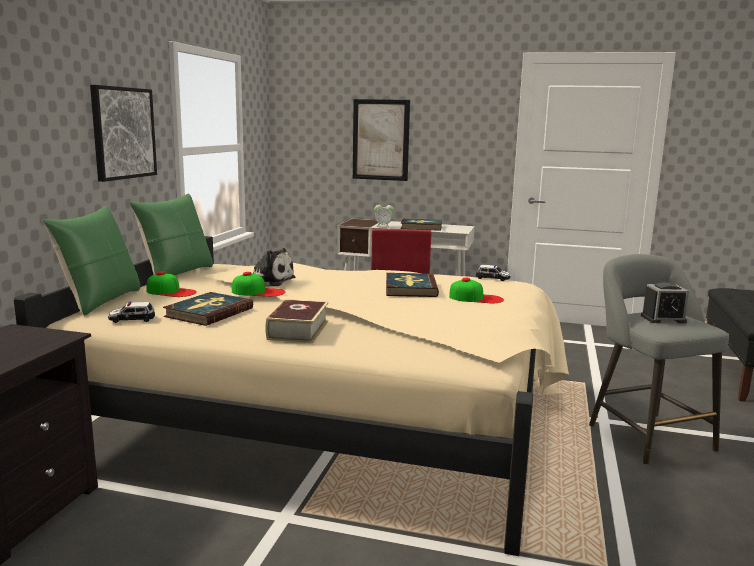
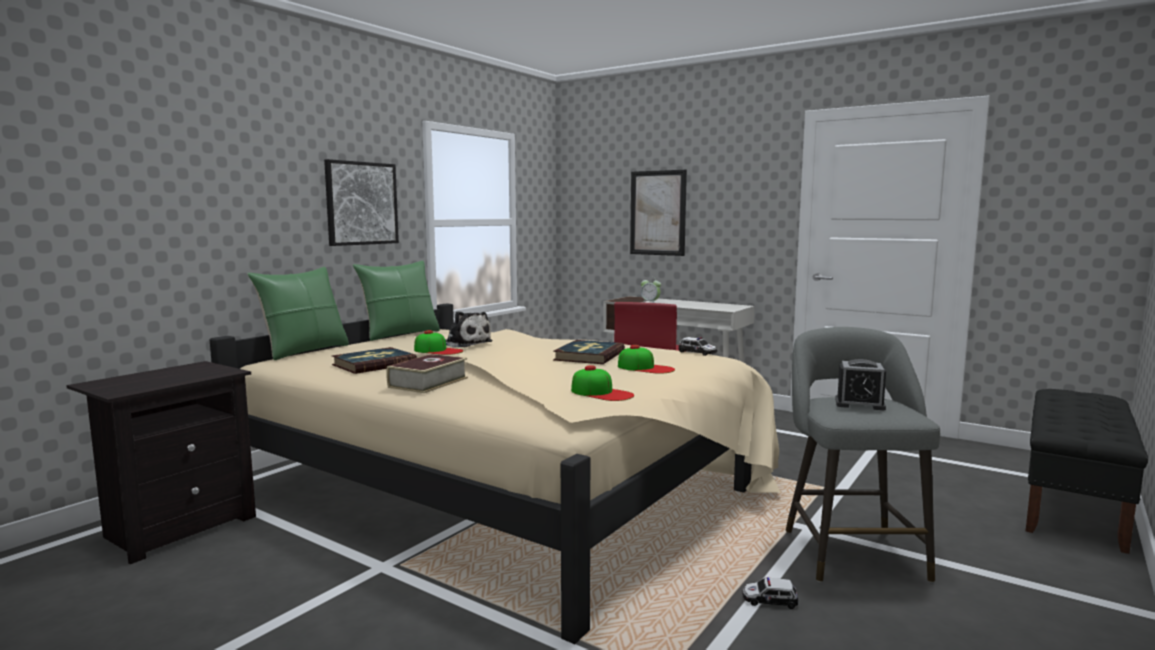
camera: 20 degrees right, 5 degrees down
(131, 319) = (304, 365): toy car -> toy car (769, 600)
(171, 291) = (370, 347): cap -> cap (601, 393)
(421, 227) = (690, 305): book -> none

